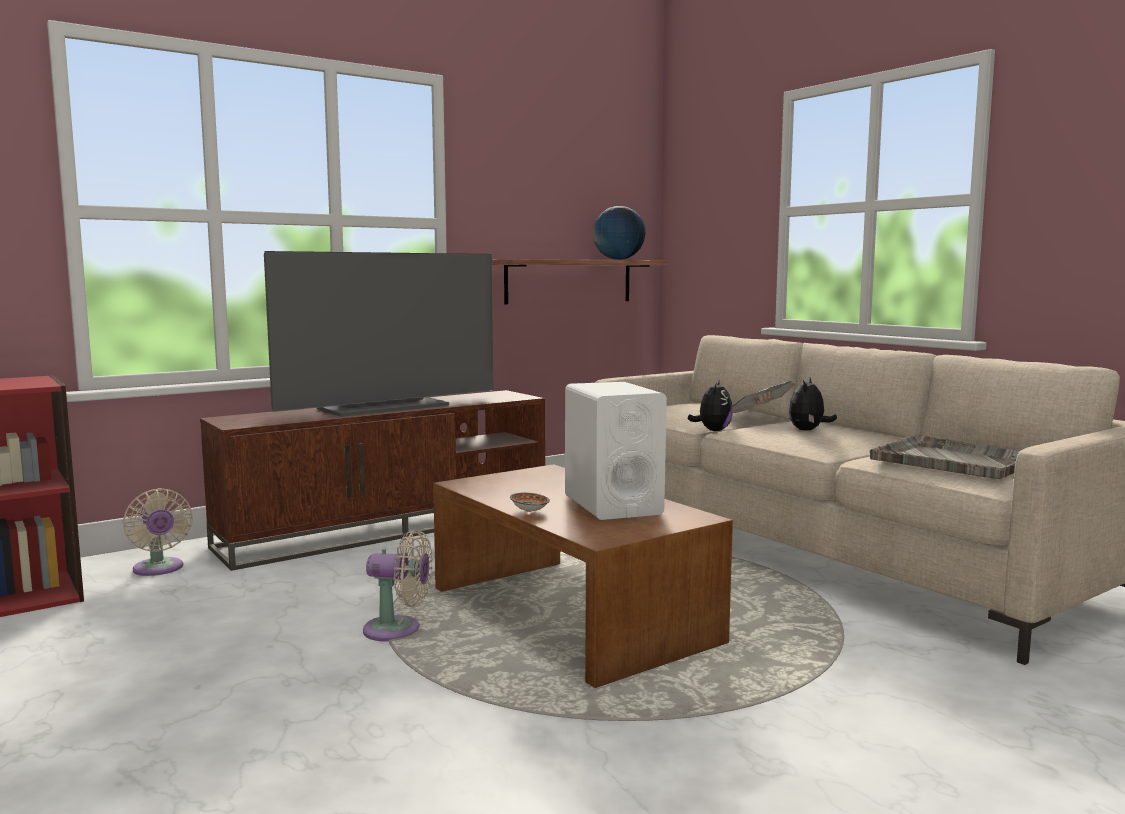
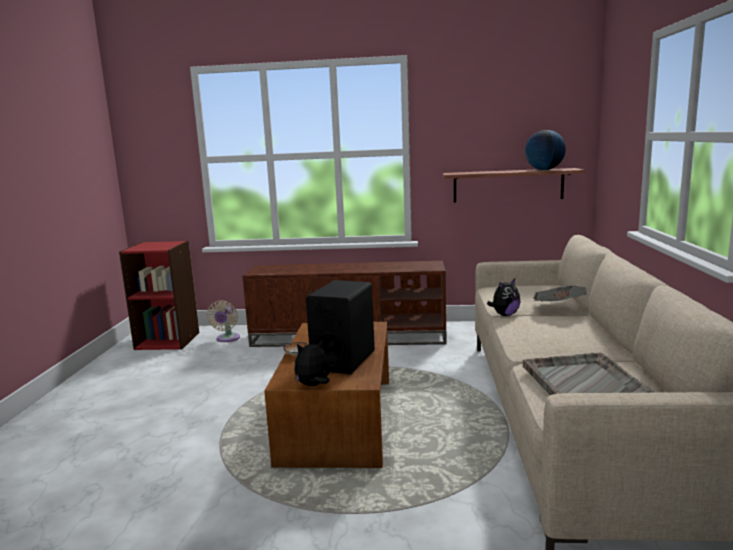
camera: 40 degrees right, 5 degrees up
(385, 407) = (345, 268): television -> none
(398, 630) = (254, 401): beige fan -> none
(612, 505) = (343, 360): white speaker -> black speaker
(808, 430) = (557, 329): plush toy -> plush toy (313, 385)

